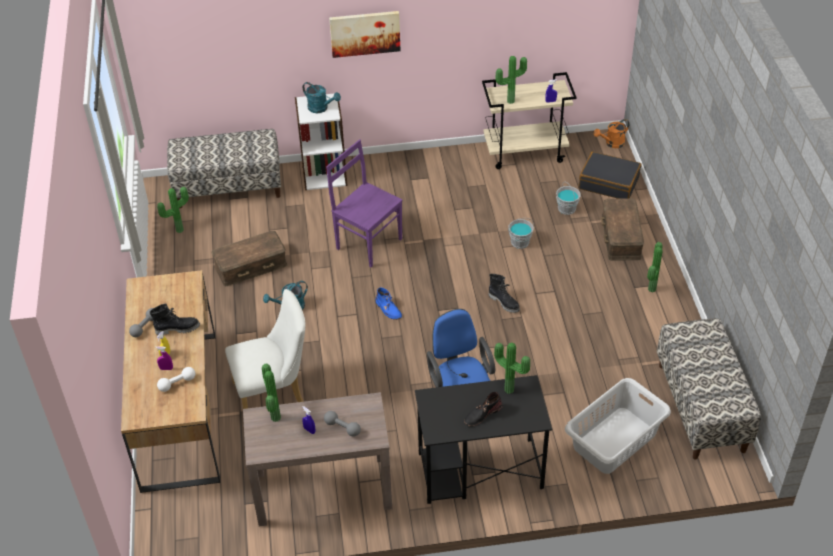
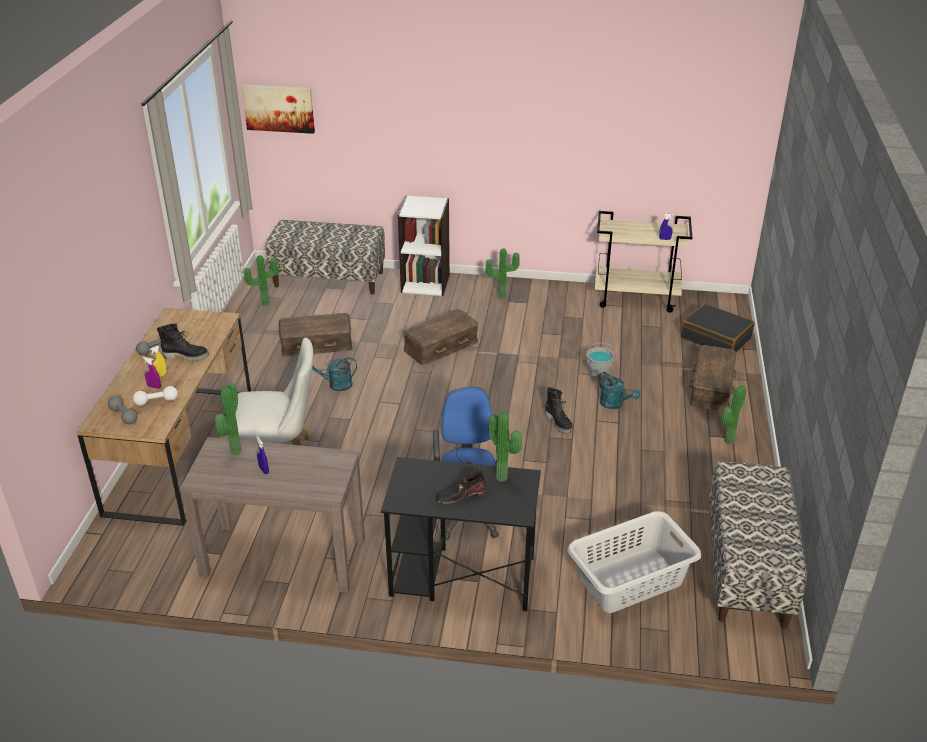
camera: 15 degrees right, 10 degrees down
(321, 108) = (426, 207): turquoise watering can -> turquoise watering can (614, 404)
(342, 428) = (300, 475): grey dumbbell -> grey dumbbell (123, 416)
(365, 33) = (481, 136): picture -> picture (279, 108)
(367, 243) = (440, 345): purple chair -> brown storage box
(388, 309) = (434, 405): blue boot -> none
(510, 100) = (622, 232): potted plant -> potted plant (501, 296)
(567, 208) = (661, 352): grey bucket -> none
(612, 144) = (732, 305): orange watering can -> none

